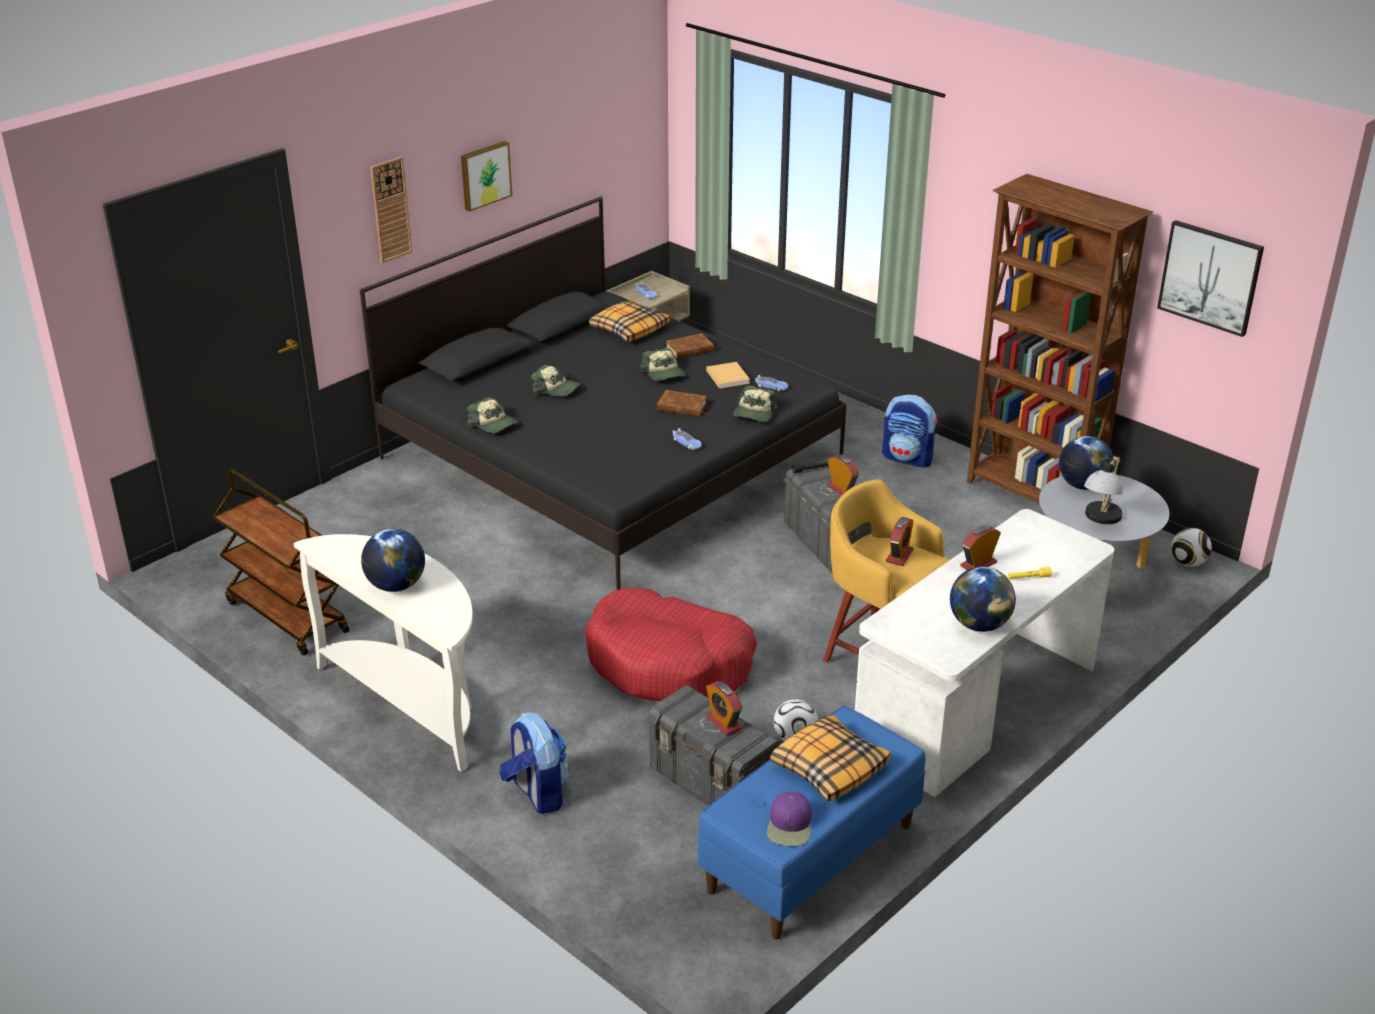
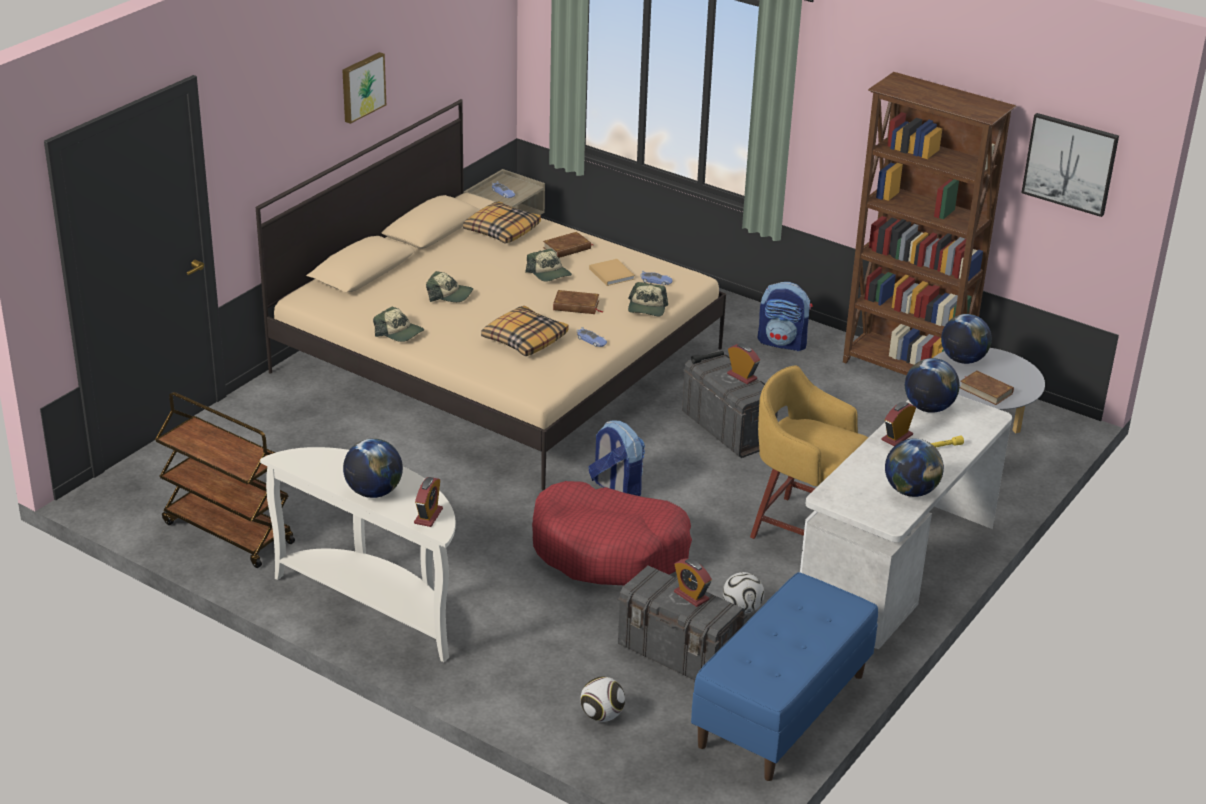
camera: 10 degrees left, 0 degrees up
(390, 210) = (282, 127): wall clock -> none
(537, 793) = (520, 675): backpack -> backpack (616, 489)
(611, 459) = (498, 360): black bed -> beige bed
(790, 825) = (778, 678): purple cap -> none
(828, 767) = (798, 626): pillow -> pillow (524, 339)
(899, 556) = (820, 434): alarm clock -> alarm clock (428, 516)
(1021, 534) = (928, 408): none -> globe
(1101, 519) = (985, 390): table lamp -> brown book
(1187, 563) = (1057, 425): football -> football (601, 715)

